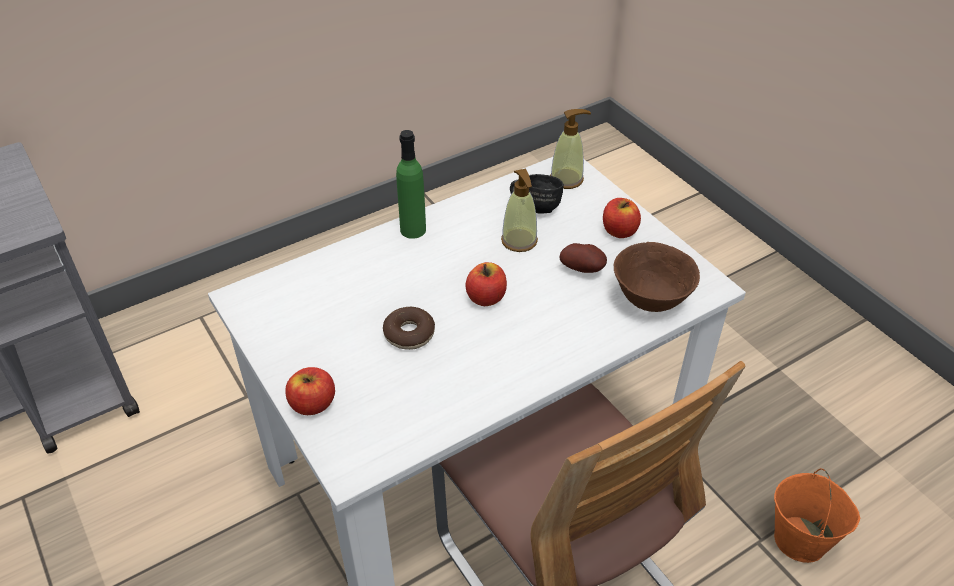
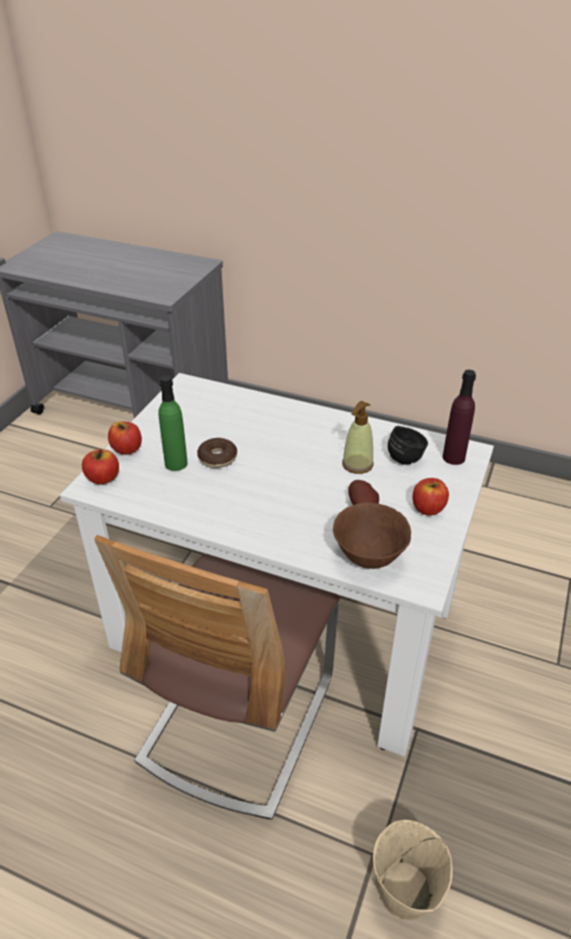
camera: 55 degrees right, 5 degrees down
(413, 230) = (314, 415): green bottle -> green bottle (176, 463)
(486, 297) = (284, 475): apple -> apple (103, 478)
(566, 179) = (453, 457): soap dispenser -> purple bottle
(800, 540) = (405, 892): orange bucket -> beige bucket

